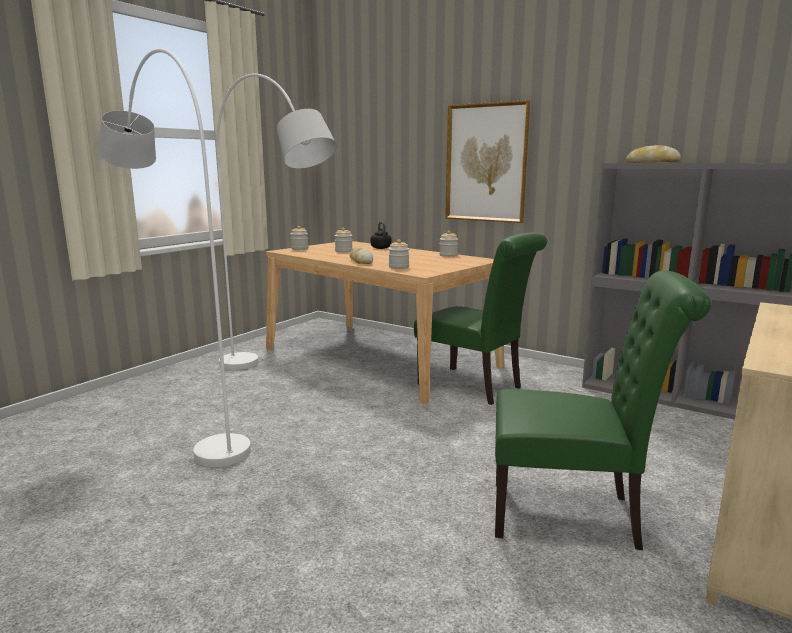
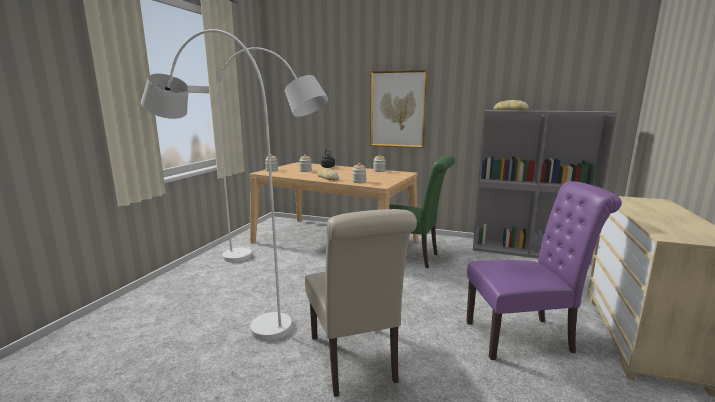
camera: 15 degrees left, 0 degrees up
(299, 508) = (354, 362): none -> beige chair
(574, 516) = (524, 337): green chair -> purple chair

